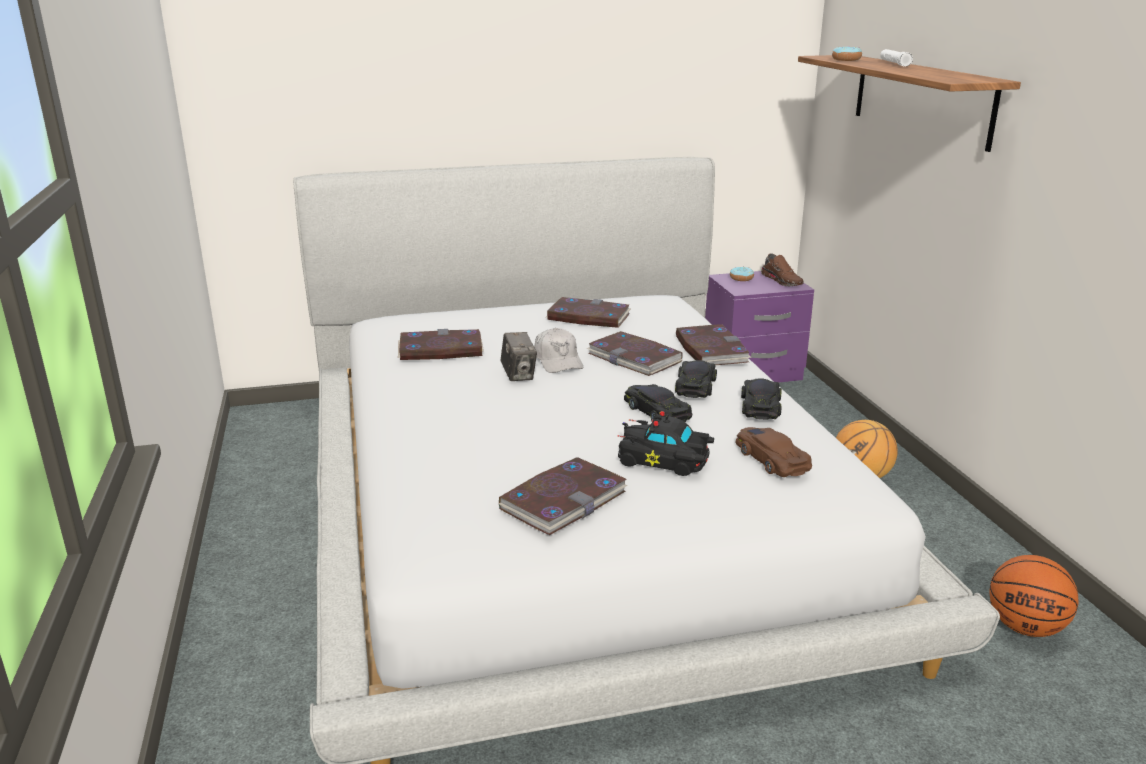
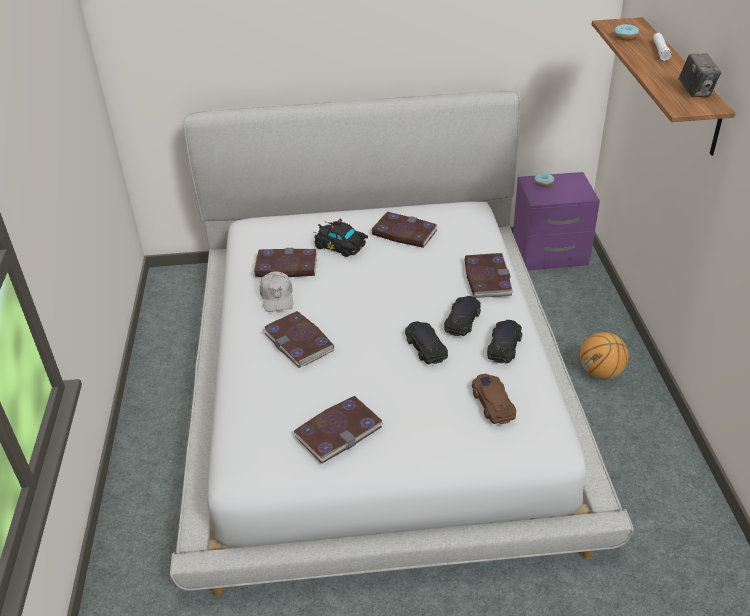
camera: 10 degrees right, 15 degrees up
(519, 375) = (336, 299): camera -> camera (695, 92)
(558, 361) = (369, 285): white cap -> white cap (277, 297)
(635, 358) = (426, 285): book -> book (299, 342)
(665, 461) = (417, 399): black toy car -> black toy car (341, 246)
(782, 281) = (577, 188): brown shoe -> none
(1025, 627) = (670, 523): basketball -> none

